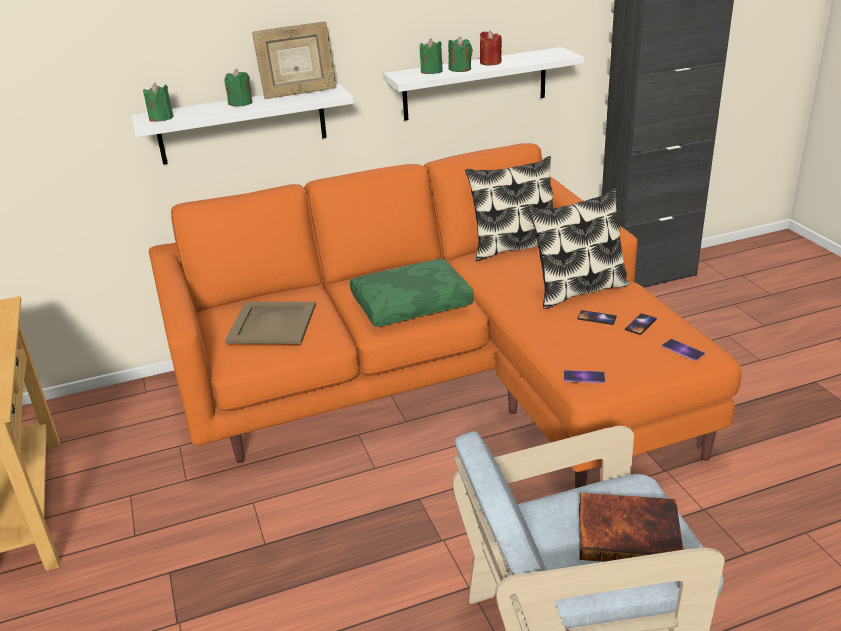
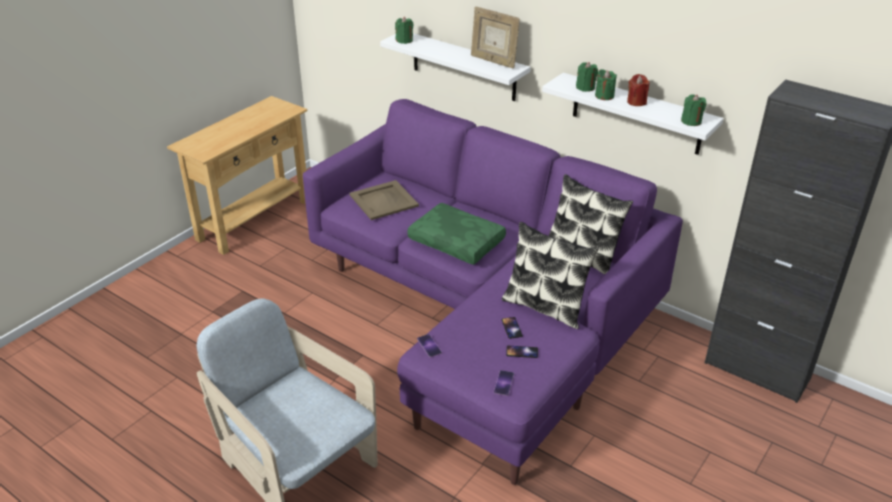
camera: 55 degrees right, 5 degrees up
(241, 103) = (454, 51): green candle -> green candle (691, 121)
(440, 385) = (484, 316): orange sofa -> purple sofa
(629, 532) = (304, 423): book -> none

